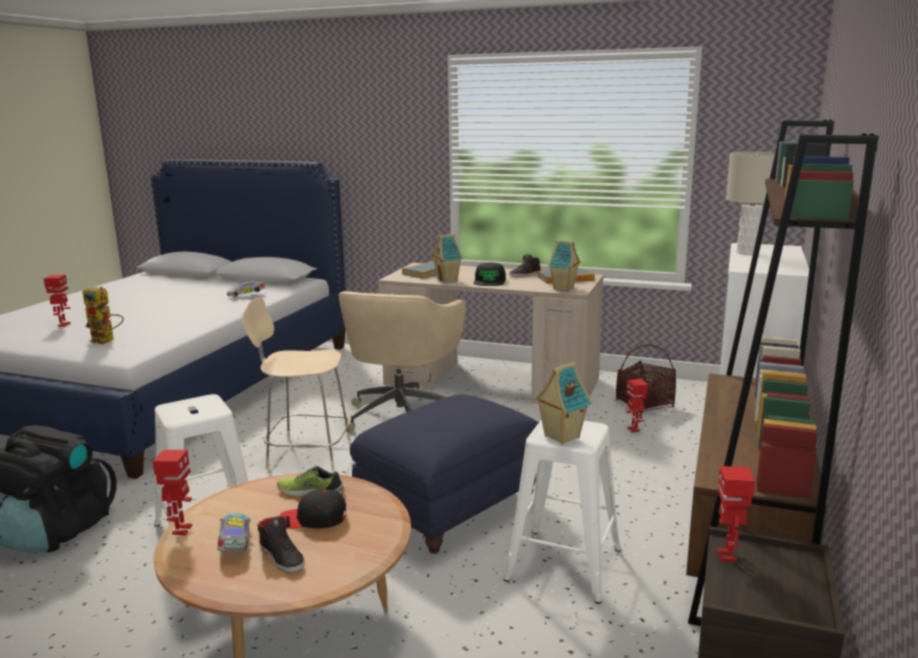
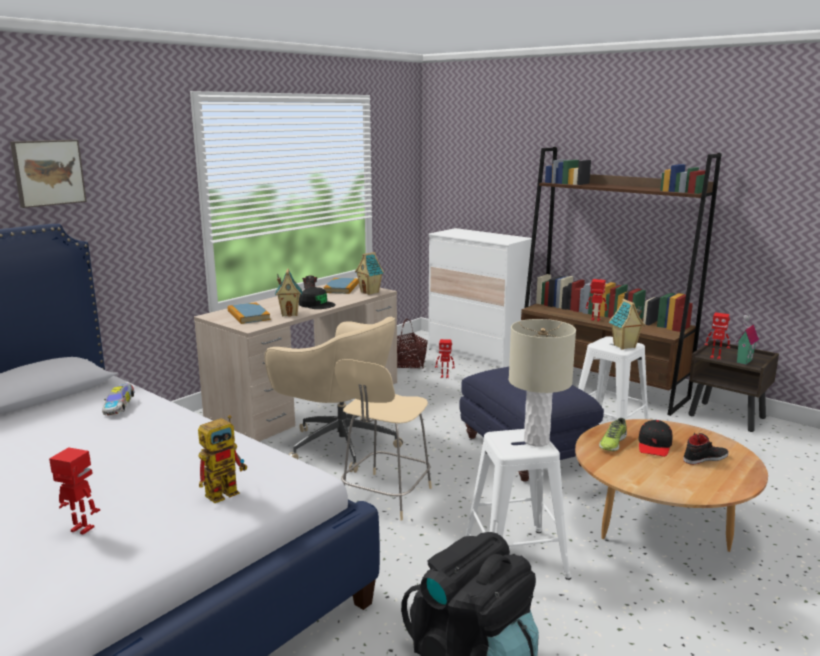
camera: 70 degrees left, 0 degrees up
(181, 530) = (665, 492): toy robot -> toy robot (595, 320)
(235, 543) = (686, 472): toy car -> none
(326, 123) = (48, 172): none -> picture
(744, 588) = (743, 361): none -> toy house
(747, 253) = (463, 235): beige table lamp -> beige table lamp (536, 441)

